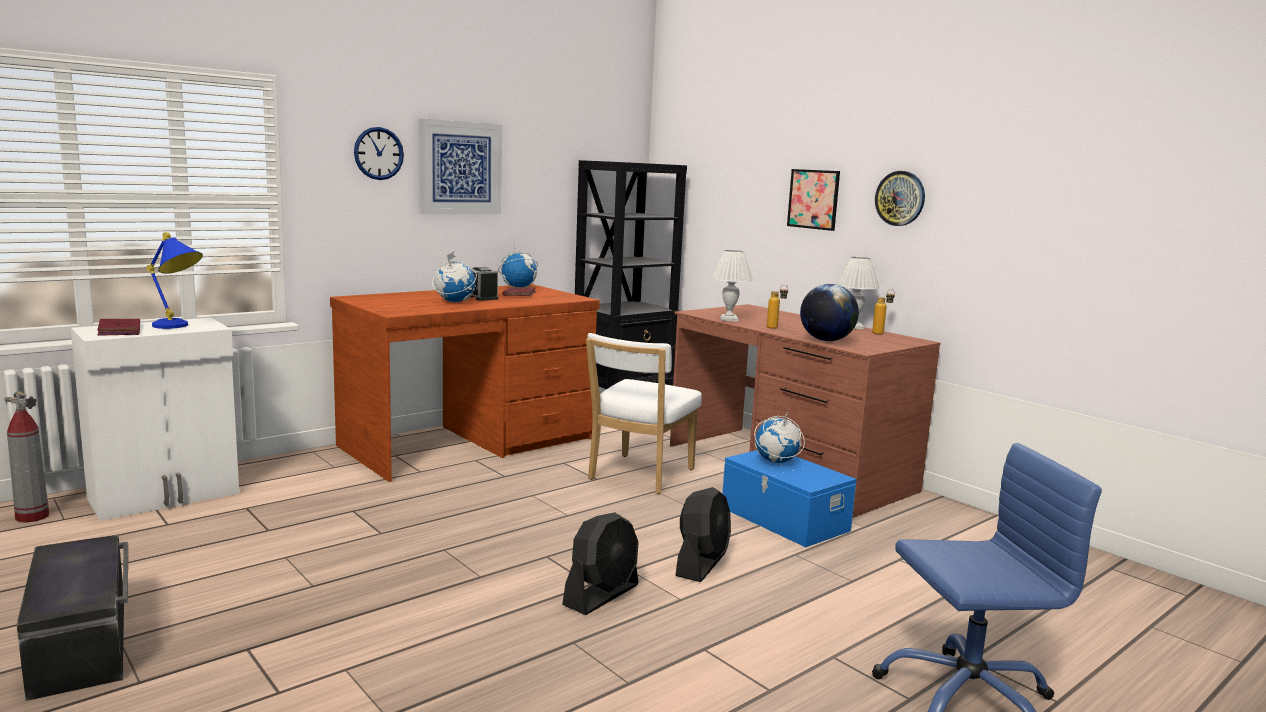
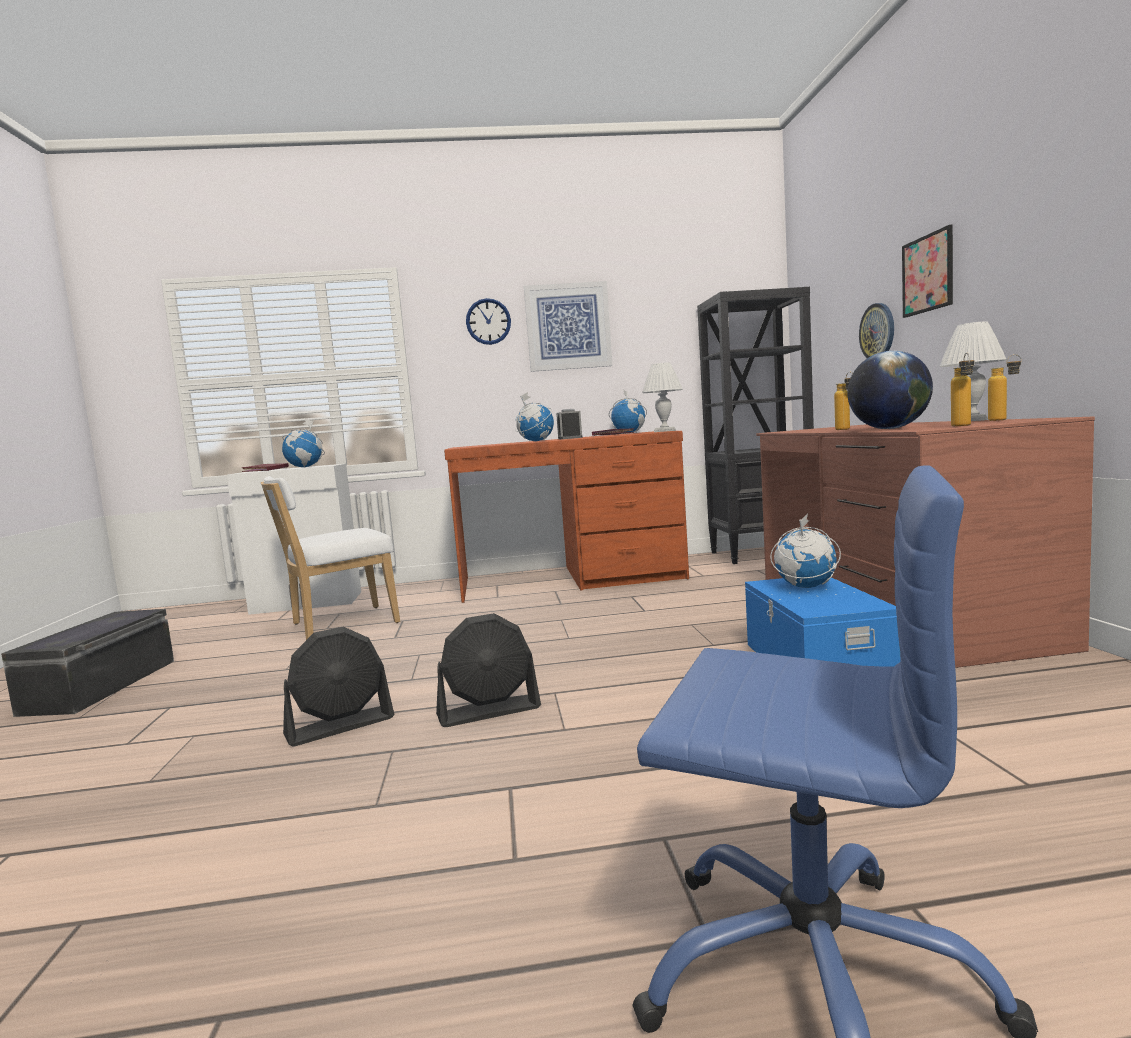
camera: 35 degrees right, 5 degrees down
(32, 517) = (221, 609): fire extinguisher -> none
(178, 327) = (305, 467): blue table lamp -> globe
(638, 476) = (692, 610): white chair -> white chair (339, 624)
(702, 564) = (642, 697): black fan -> black fan (340, 726)
(729, 319) = (804, 430): white table lamp -> white table lamp (664, 431)
(883, 348) = (963, 425): none -> bottle
(900, 198) = (1026, 227): wall clock -> wall clock (877, 332)

